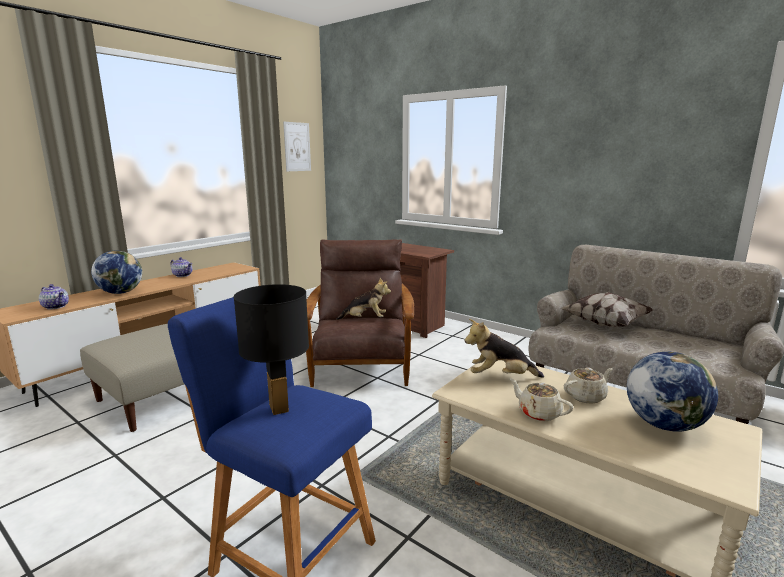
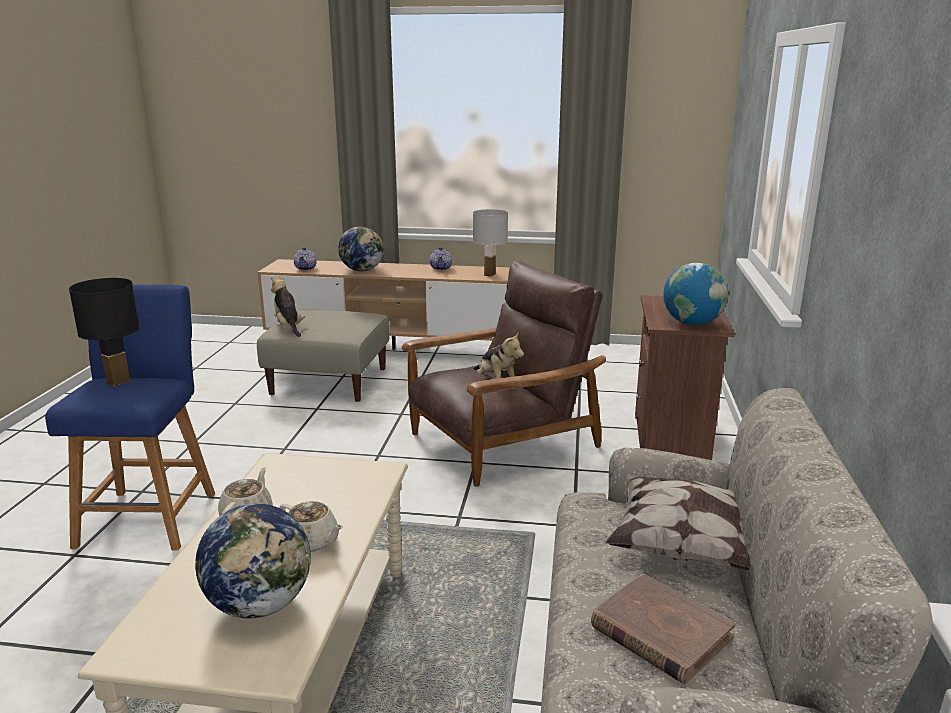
camera: 60 degrees right, 5 degrees up
(230, 269) = (489, 274): none -> white table lamp
(297, 147) = (673, 114): picture -> none
(432, 251) = (692, 323): none -> globe
(500, 377) = (331, 480): plush toy -> plush toy (288, 327)
(676, 344) = (660, 632): none -> brown book

